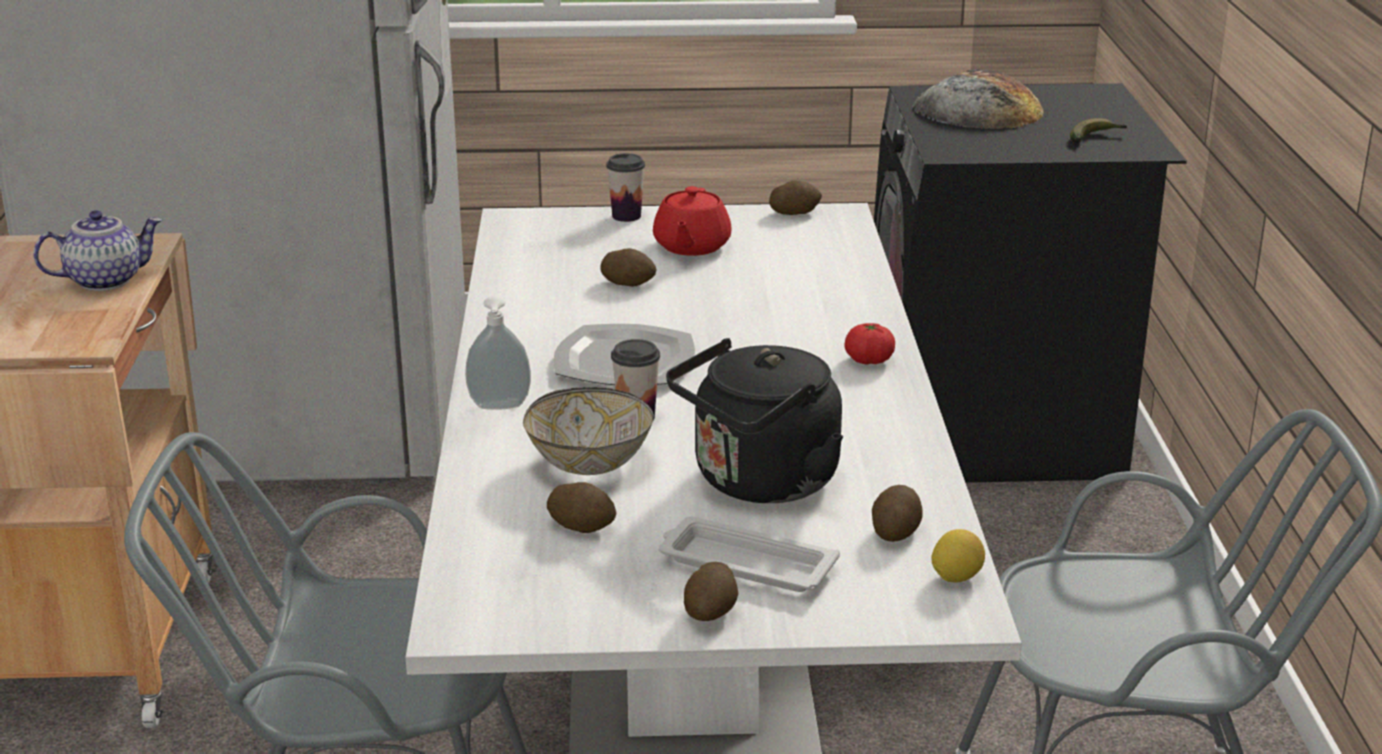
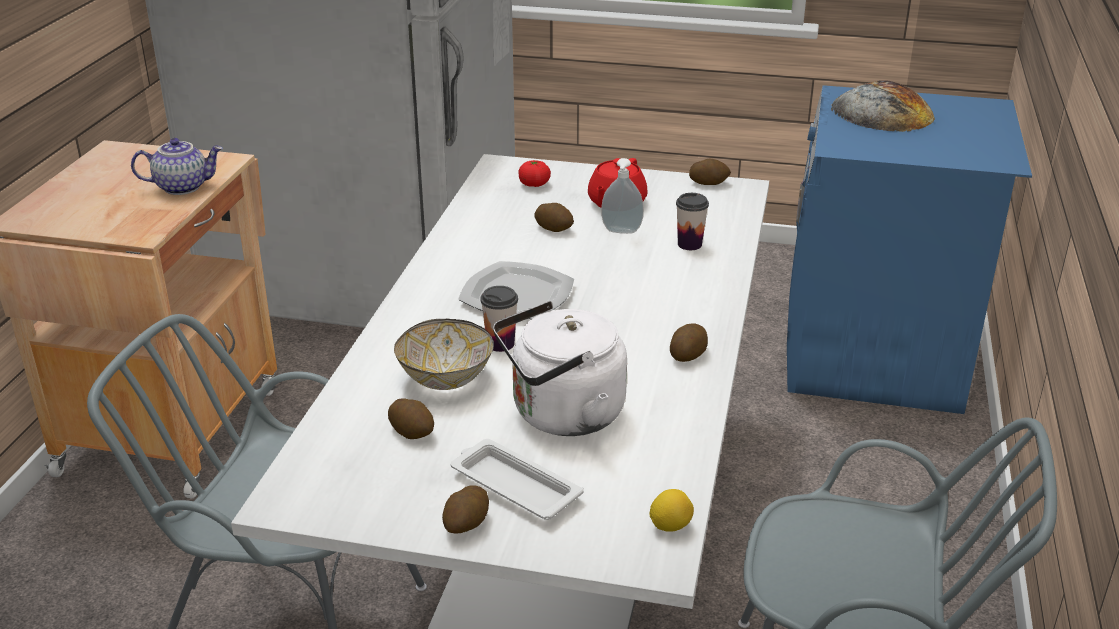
camera: 15 degrees right, 5 degrees up
(499, 407) = (407, 321): soap dispenser -> soap dispenser (621, 232)
(626, 216) = (582, 172): cup -> cup (689, 244)
(759, 483) = (562, 415): black kettle -> white kettle
(869, 360) = (700, 319): tomato -> tomato (534, 184)
(895, 531) = (644, 475): potato -> potato (687, 354)
(1000, 427) = (878, 355): black washing machine -> blue washing machine
(1095, 137) = (965, 147): banana -> none

